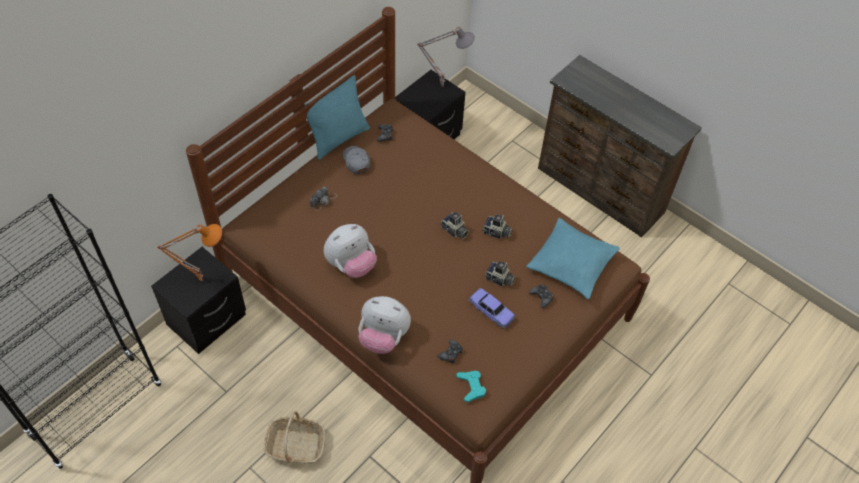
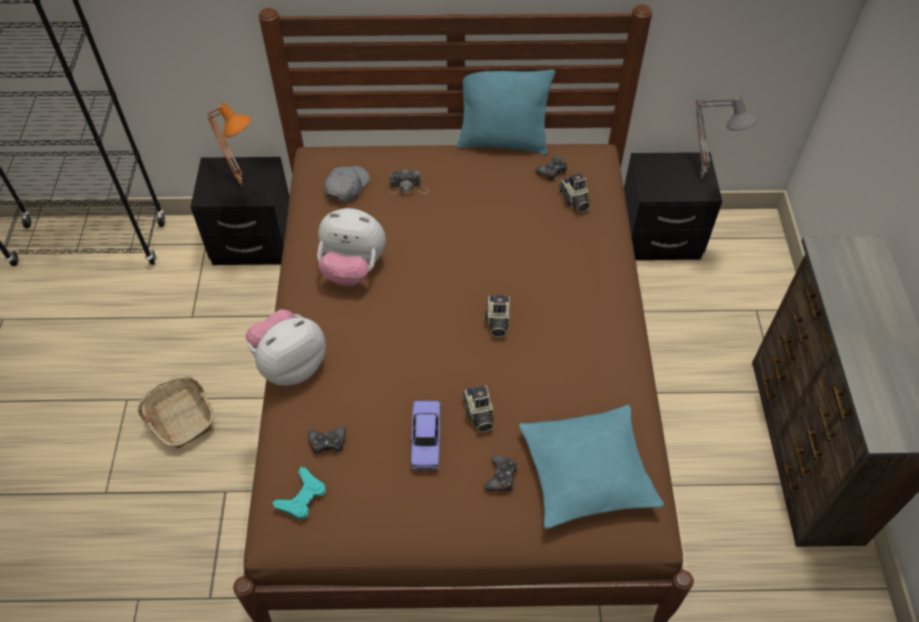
camera: 50 degrees right, 0 degrees up
(356, 162) = (488, 175): grey cap -> grey cap (346, 187)
(383, 337) = (290, 364): plush toy -> plush toy turned 75 degrees clockwise
(496, 233) = (541, 363): camera -> camera (574, 201)

